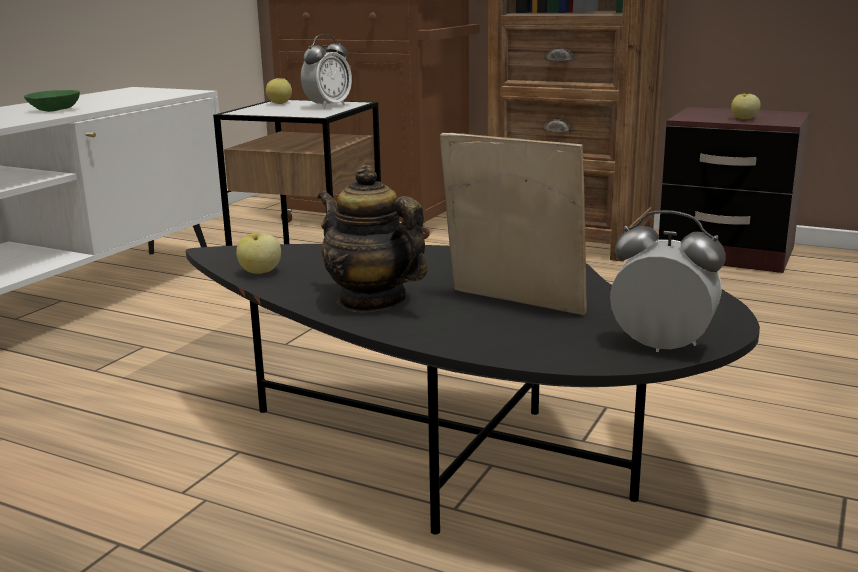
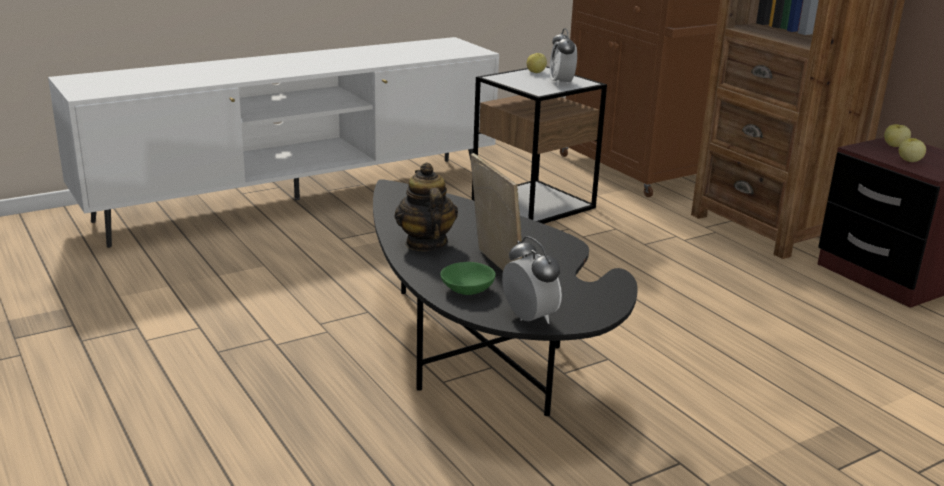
camera: 30 degrees right, 5 degrees up
(56, 110) = (373, 58): green bowl -> green bowl (469, 289)
(259, 272) = (395, 207): apple -> apple (894, 146)
(328, 106) = (561, 83): alarm clock -> alarm clock turned 105 degrees clockwise

